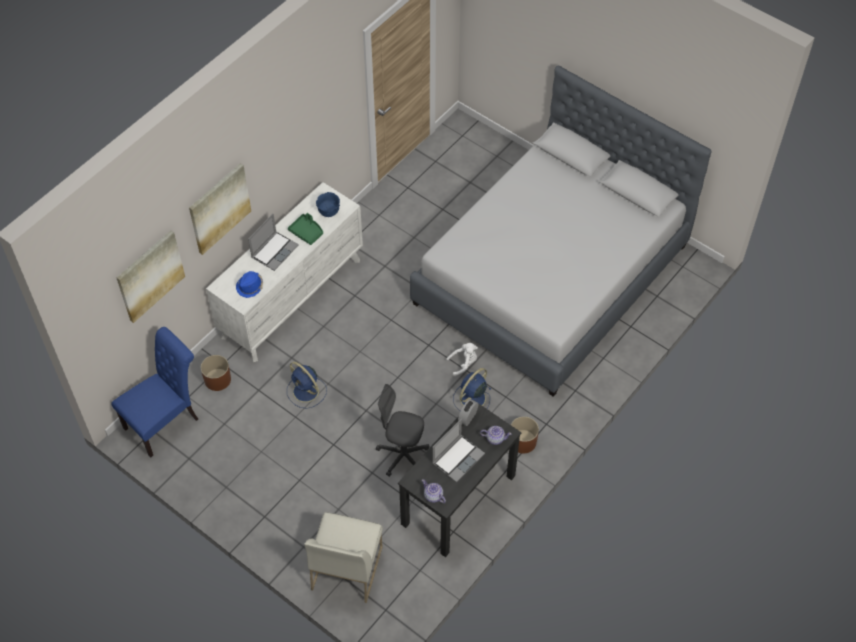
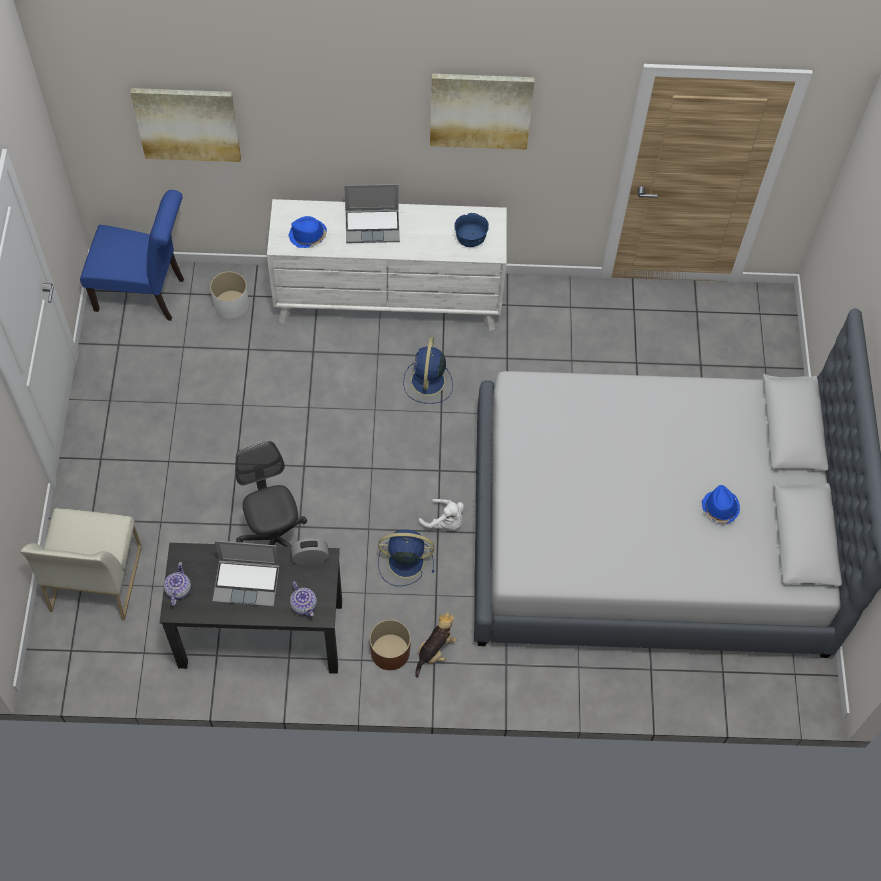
camera: 50 degrees right, 5 degrees up
(217, 379) = (231, 304): brown planter -> white planter
(219, 208) = (320, 120): picture -> picture (480, 110)
(306, 392) = (282, 394): blue fan -> blue fan (427, 382)
(307, 232) = (424, 238): green tray -> none
(346, 567) = (95, 577): white chair -> white chair turned 60 degrees counterclockwise
(539, 419) = (435, 650): none -> plush toy
(592, 215) = (719, 508): none -> blue hat

